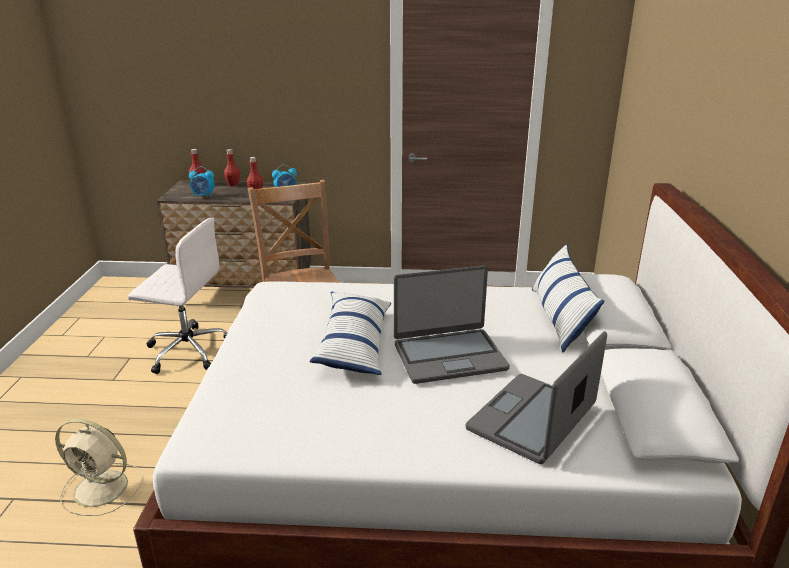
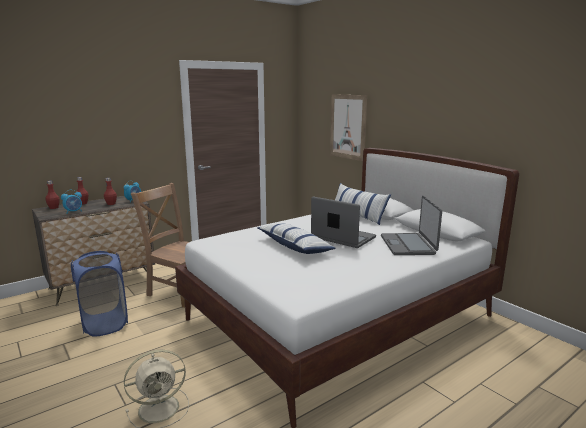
camera: 40 degrees left, 10 degrees down
(187, 350) = (104, 324): white office chair -> blue laundry basket
(449, 356) = (343, 238): laptop -> laptop turned 90 degrees counterclockwise
(663, 127) = (348, 127): none -> picture

